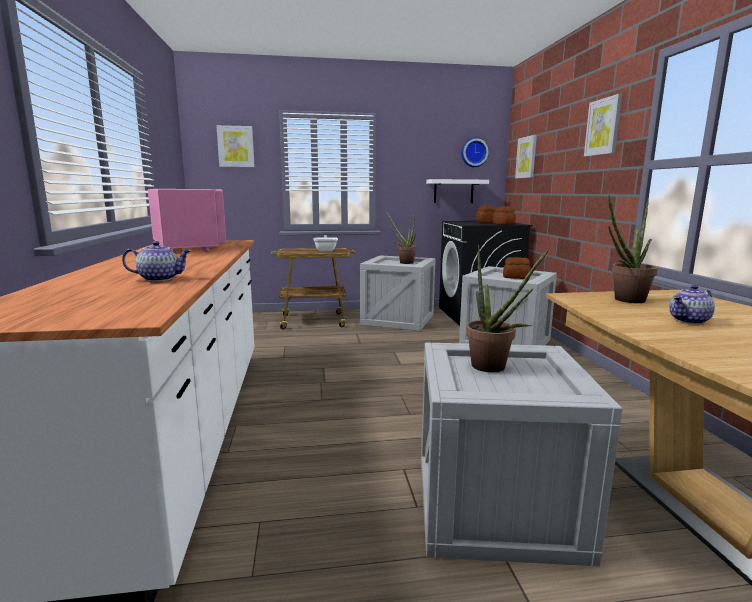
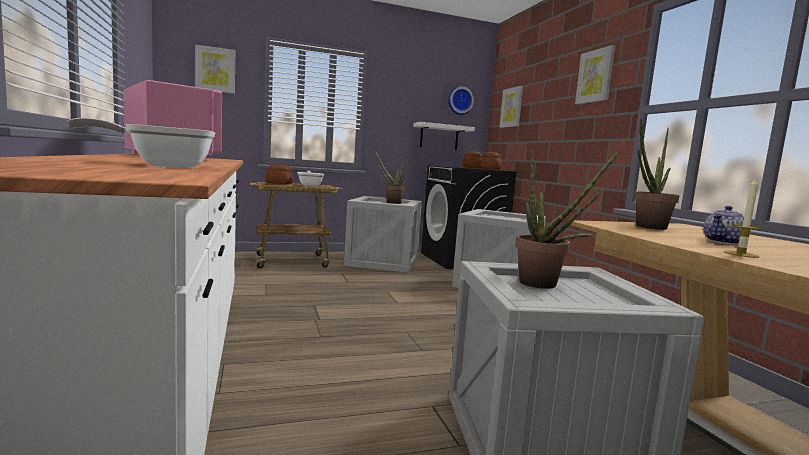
camera: 10 degrees left, 5 degrees down
(160, 279) = (163, 165): teapot -> frying pan
(515, 277) = (508, 218): bread -> bread (279, 183)
(685, 341) = (741, 254): none -> candle

